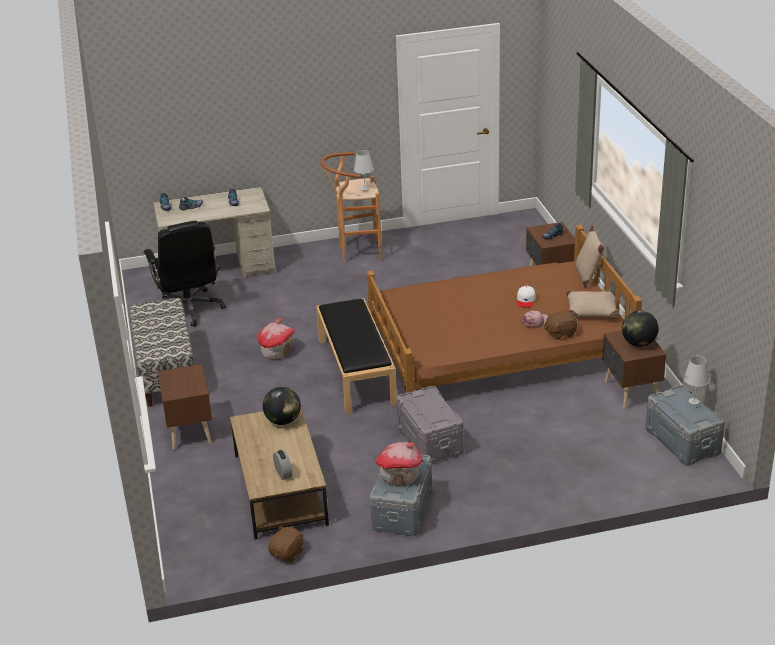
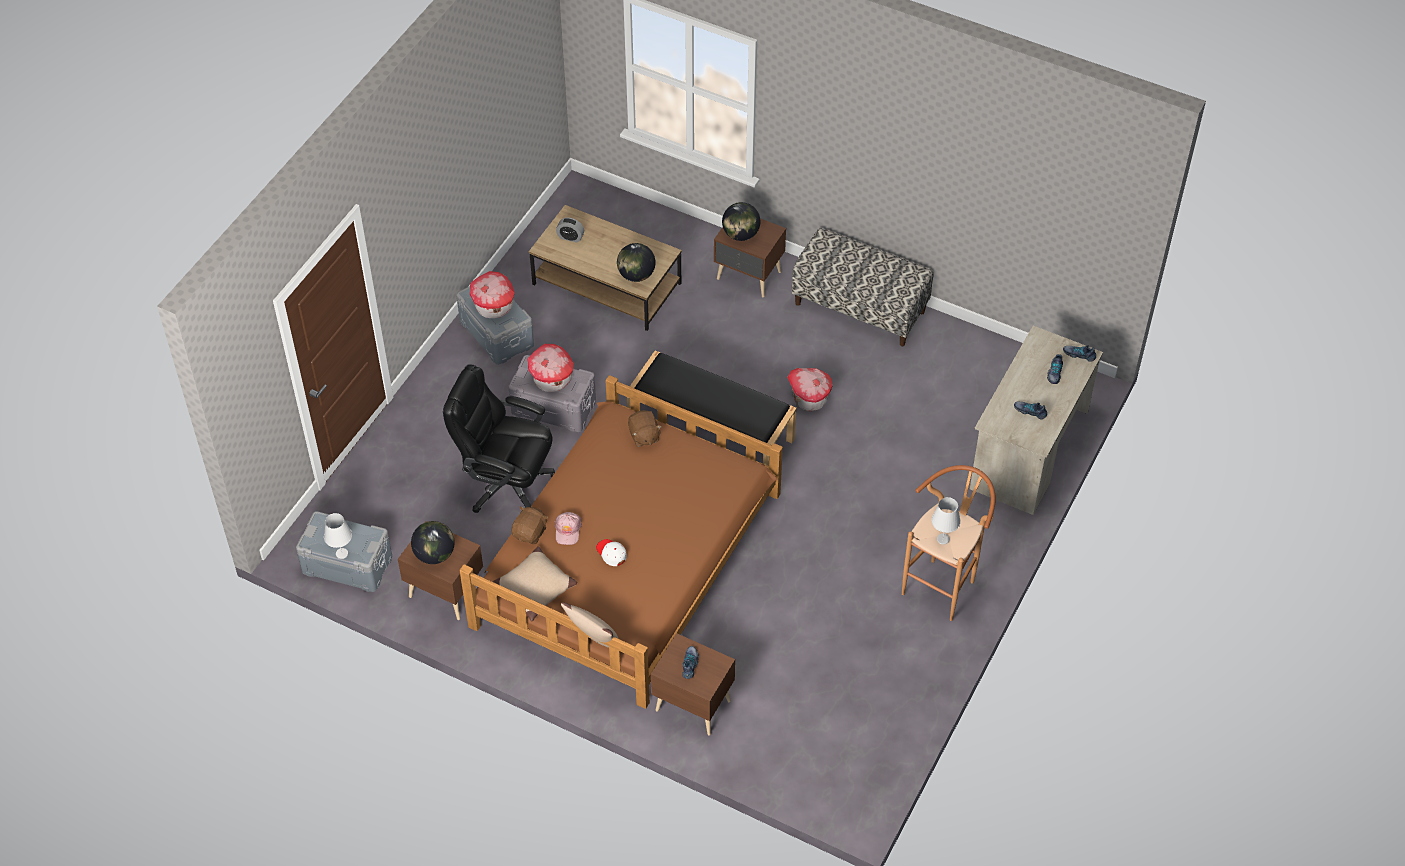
camera: 130 degrees right, 20 degrees up
(189, 309) = (964, 382): black office chair -> black office chair (506, 483)
(189, 385) = (740, 234): none -> globe
(287, 553) = (530, 246): brown plush toy -> brown plush toy (644, 436)
(427, 409) = (552, 379): none -> toy house

